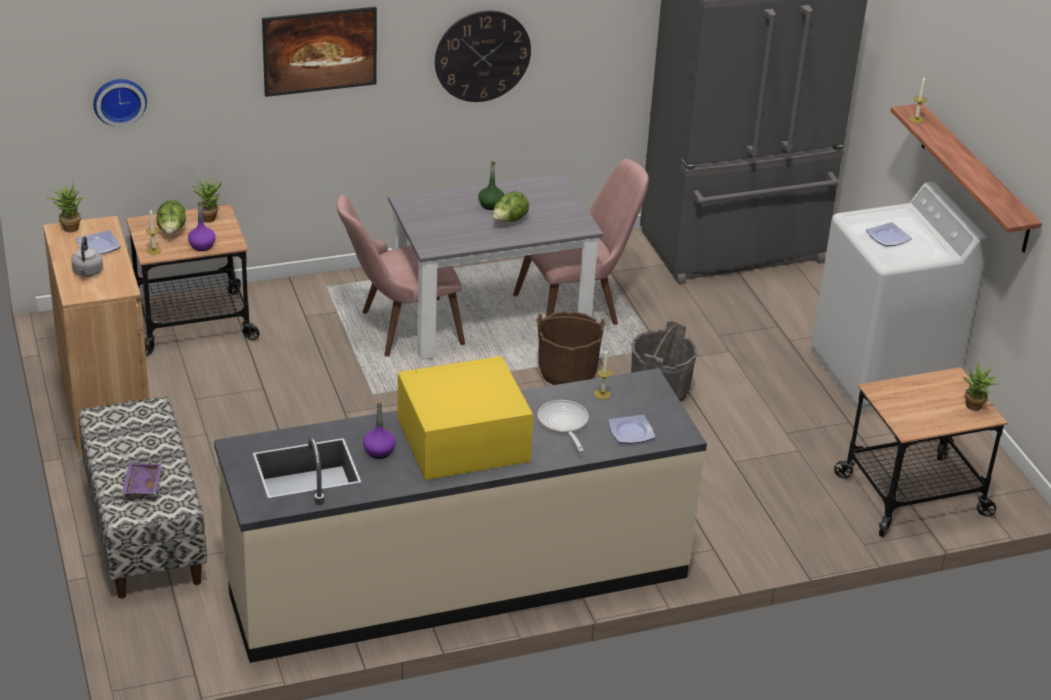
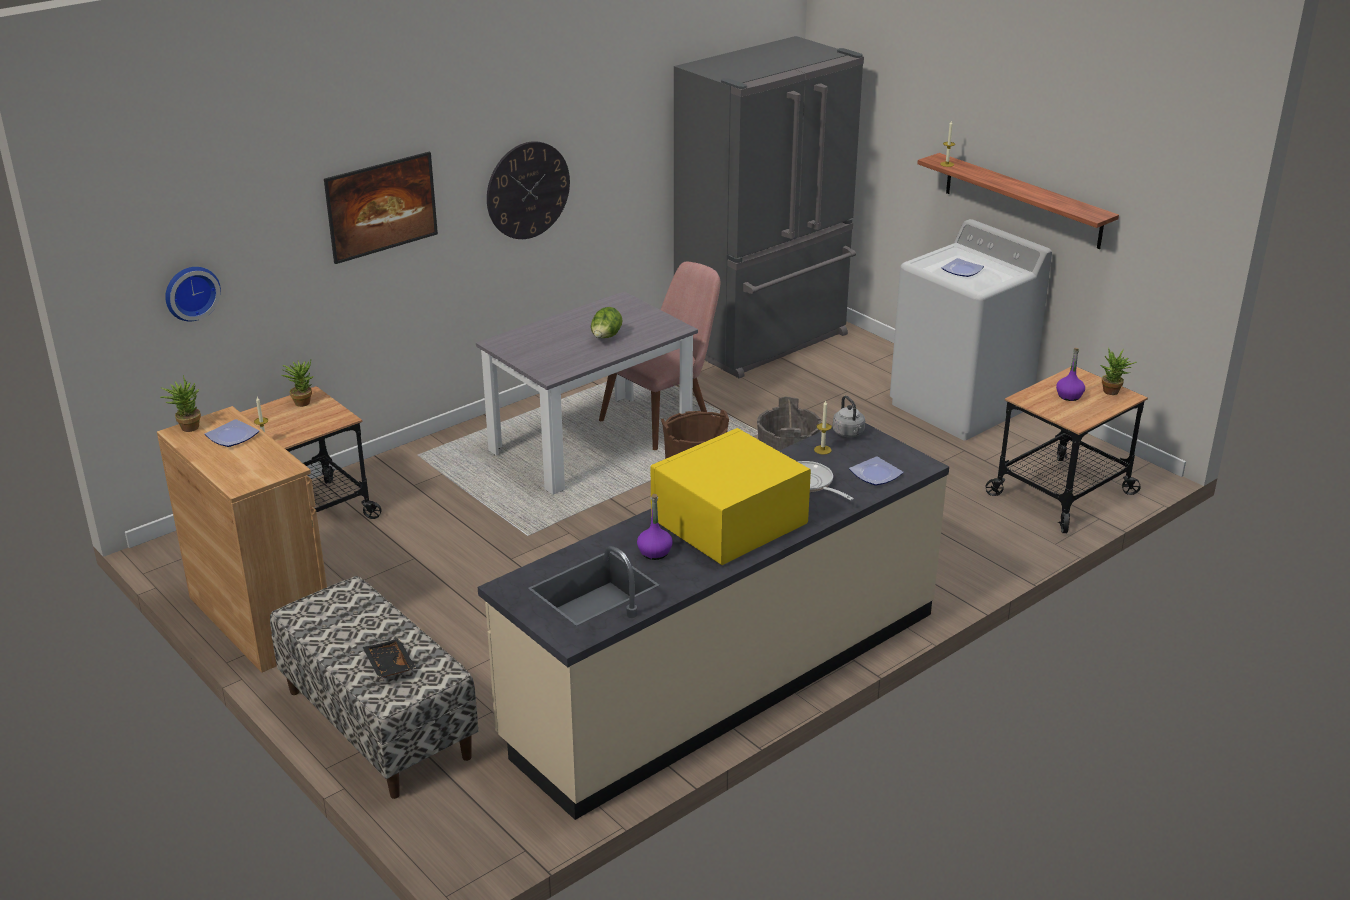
camera: 20 degrees left, 5 degrees down
(87, 272) = (237, 463): grey kettle -> grey kettle (849, 433)
(141, 485) = (388, 665): purple tray -> black tray
(172, 231) = (272, 422): lettuce -> none
(202, 245) = (312, 427): purple bottle -> purple bottle (1069, 396)
(398, 330) = (513, 475): pink chair -> none
(491, 205) = (578, 329): green bottle -> none

